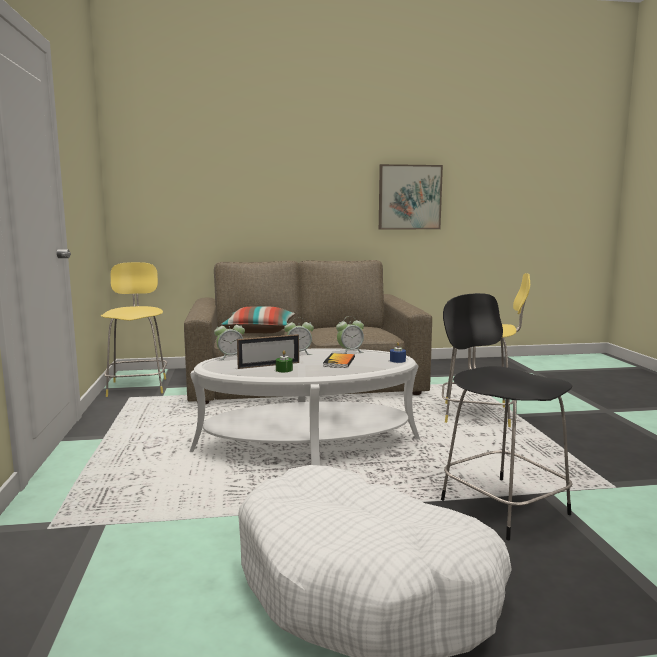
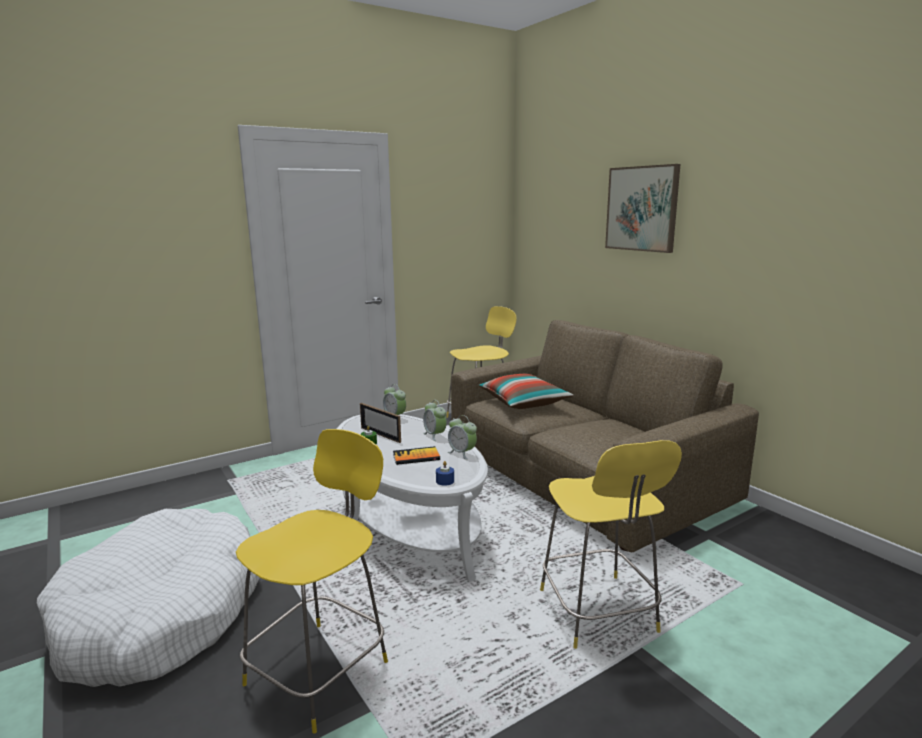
camera: 65 degrees right, 5 degrees up
(409, 197) = (807, 265): picture -> picture (642, 208)
(500, 505) = (321, 670): black stool -> yellow stool

